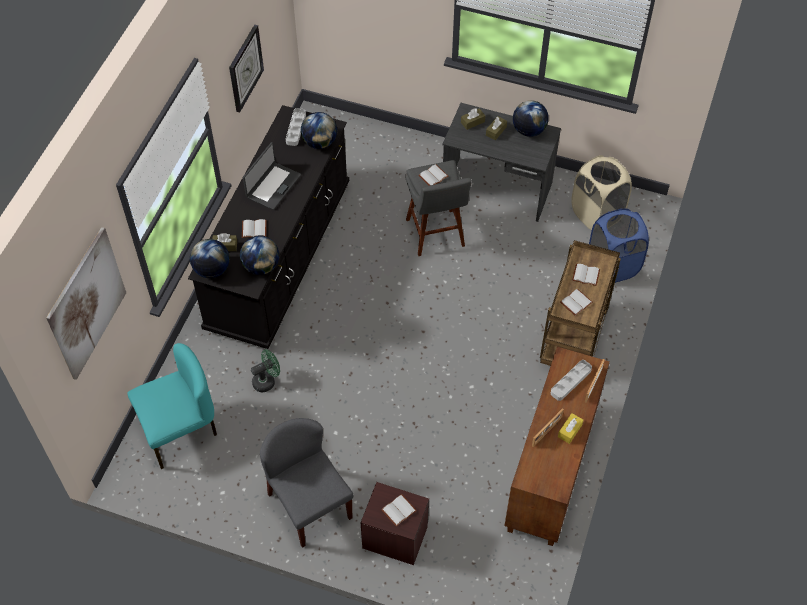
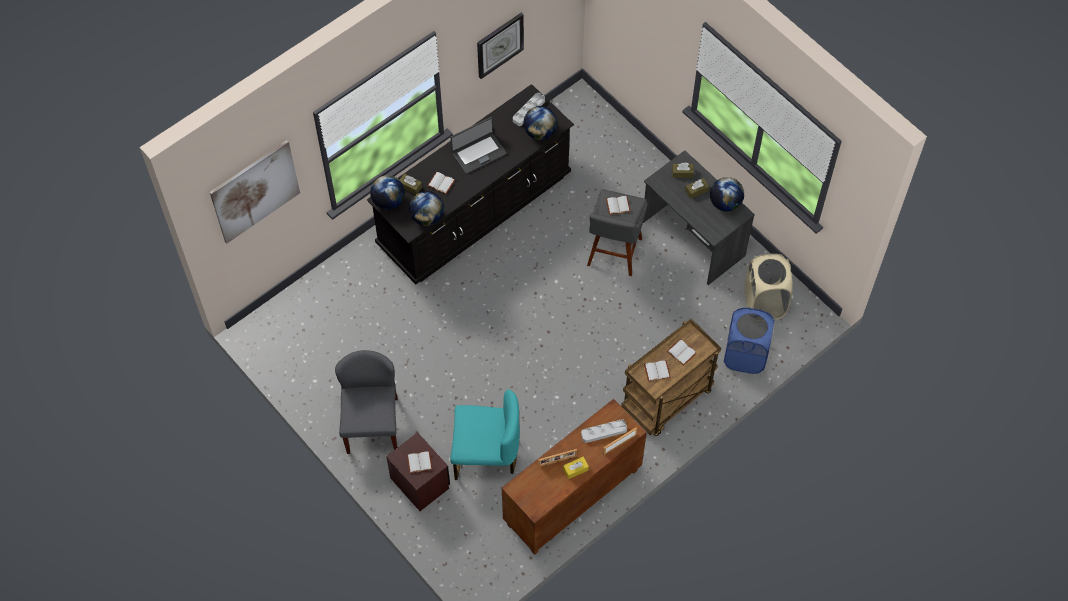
camera: 30 degrees right, 5 degrees up
(180, 430) = (312, 316): turquoise chair -> turquoise chair (486, 454)
(267, 381) = (401, 310): green fan -> none

